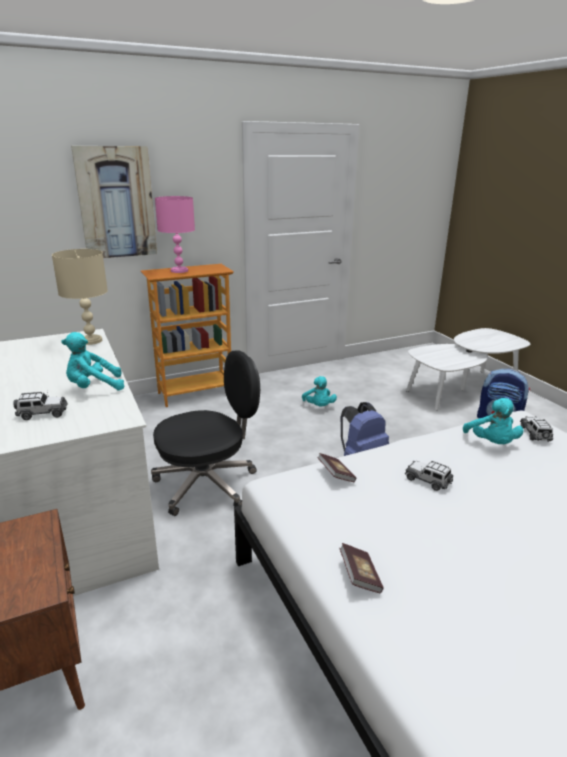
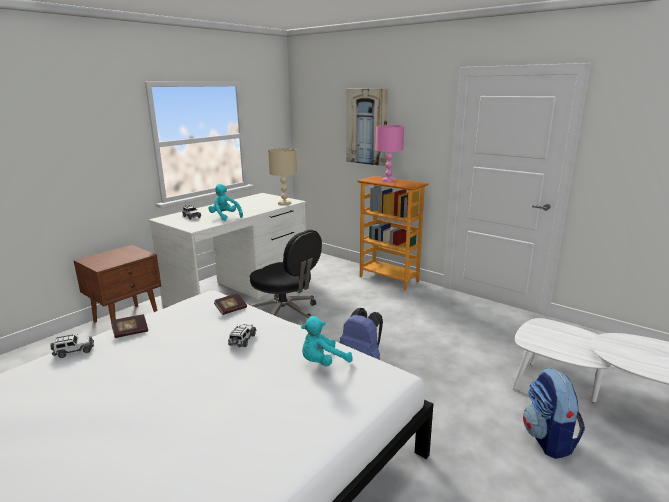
camera: 65 degrees right, 5 degrees down
(318, 406) = (432, 326): turquoise plush toy -> none
(535, 434) = (361, 384): toy car -> toy car (74, 351)

